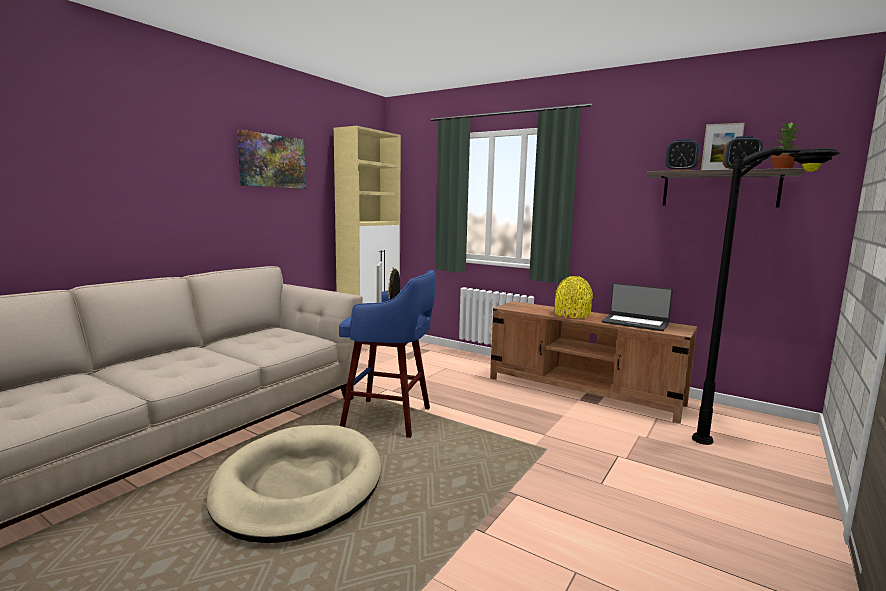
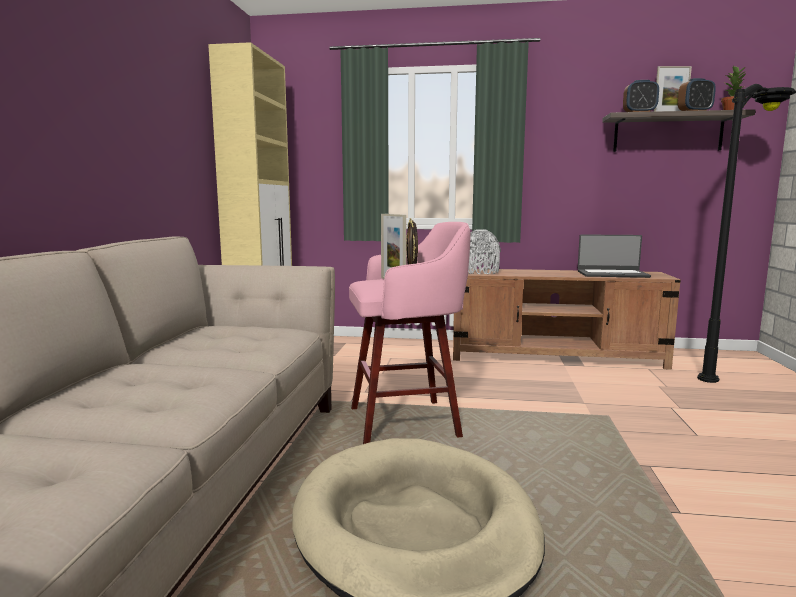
camera: 25 degrees left, 0 degrees up
(272, 161) = (149, 79): picture -> none
(390, 418) = (408, 421): blue stool -> pink stool
(520, 307) = (479, 272): none -> grey vase
(572, 314) = (543, 273): yellow vase -> none

